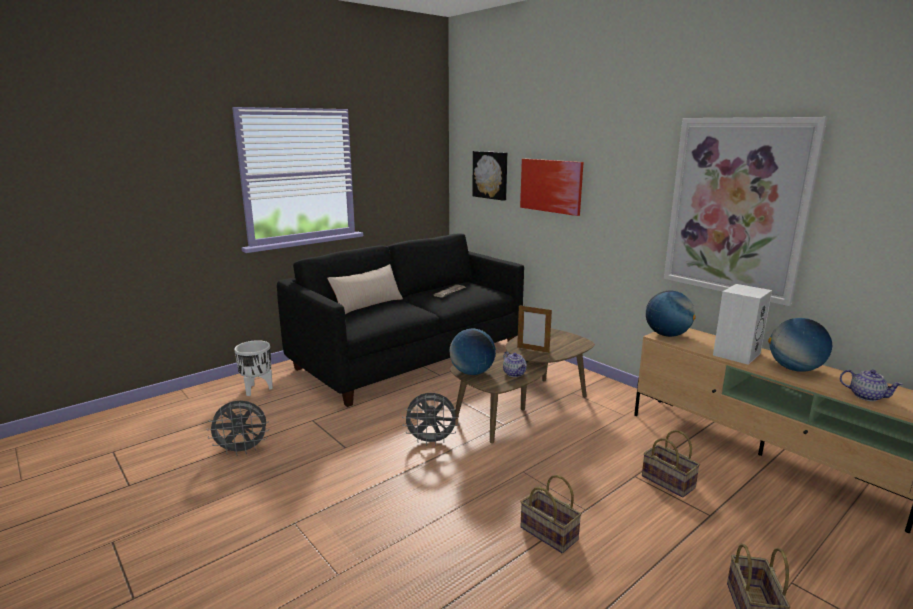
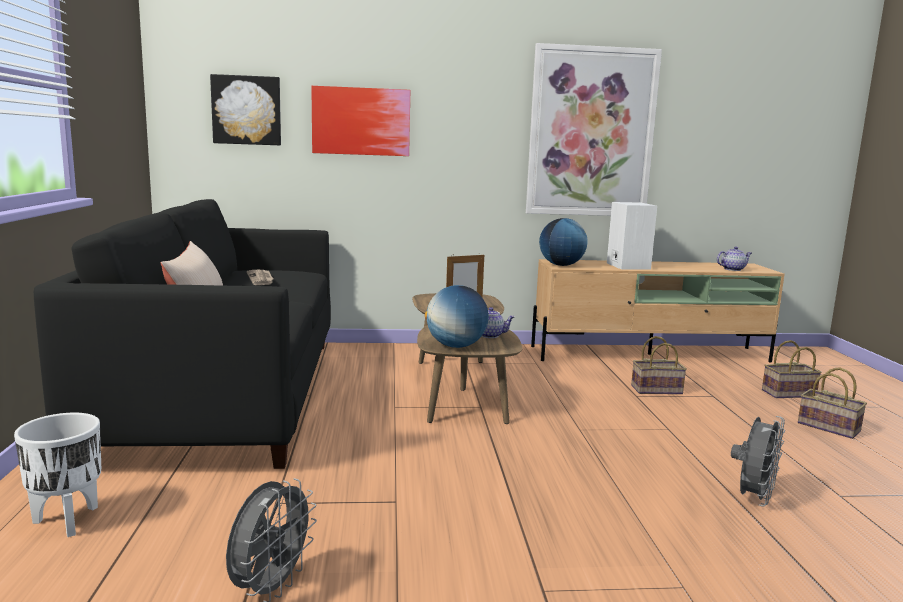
camera: 55 degrees left, 5 degrees down
(431, 441) = (461, 449): grey fan -> grey fan (753, 498)
(547, 533) = (691, 455): basket -> basket (788, 394)
(794, 369) = (672, 266): globe -> none

